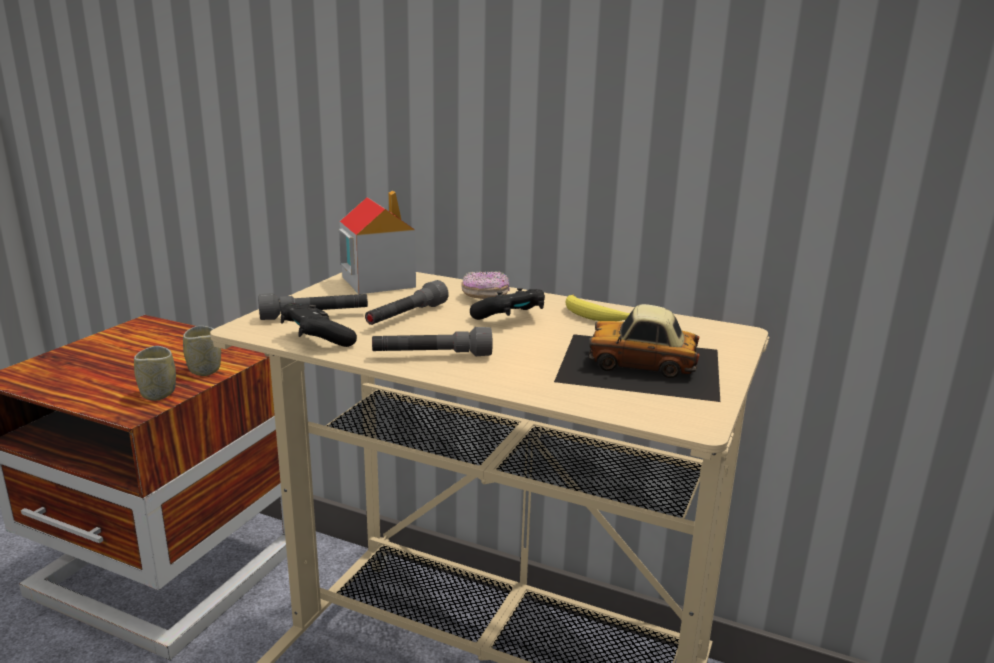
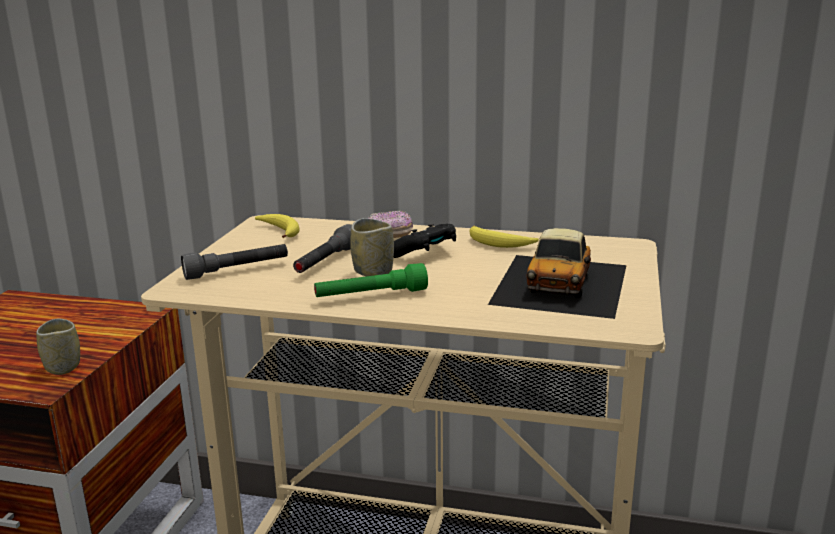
camera: 10 degrees left, 0 degrees up
(204, 370) = (100, 338): cup -> cup (373, 272)
(317, 340) = (253, 293): black game controller -> none
(378, 282) = (279, 231): toy house -> banana
(432, 356) = (371, 296): grey flashlight -> green flashlight
(641, 365) = (561, 283): toy car -> toy car turned 75 degrees counterclockwise

